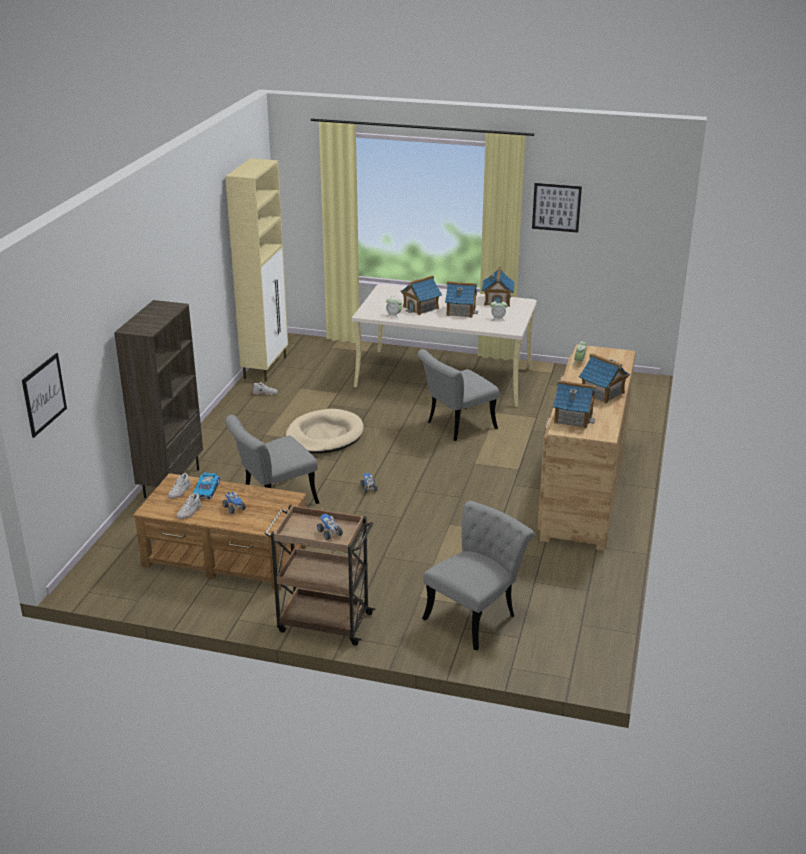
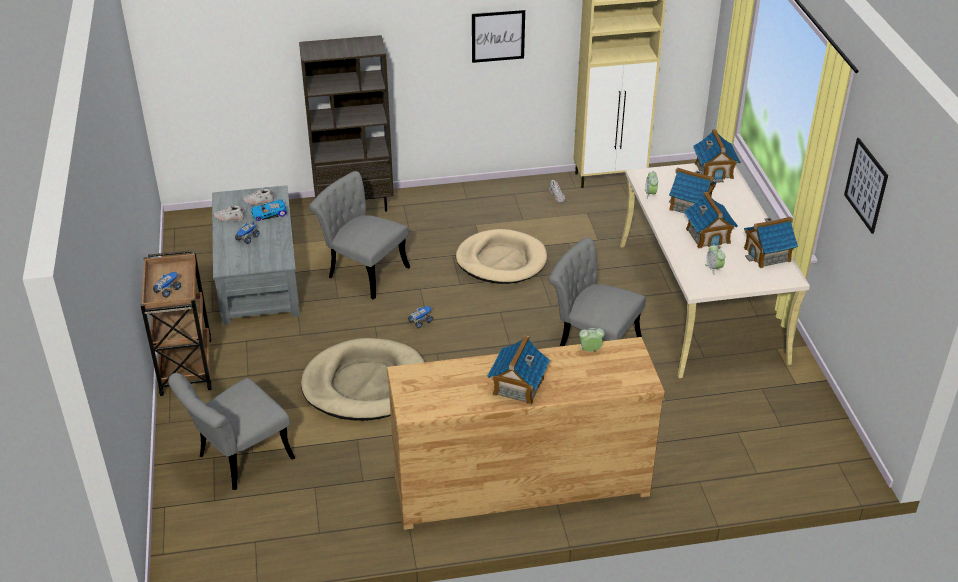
camera: 65 degrees right, 10 degrees up
(44, 394) = (179, 56): picture -> picture (498, 35)
(226, 556) = (258, 276): brown coffee table -> grey coffee table
(426, 531) = (365, 384): none -> beige dog bed
(476, 615) = (238, 459): grey chair -> grey chair turned 120 degrees clockwise
(573, 418) = (437, 377): toy house -> toy house (714, 170)

